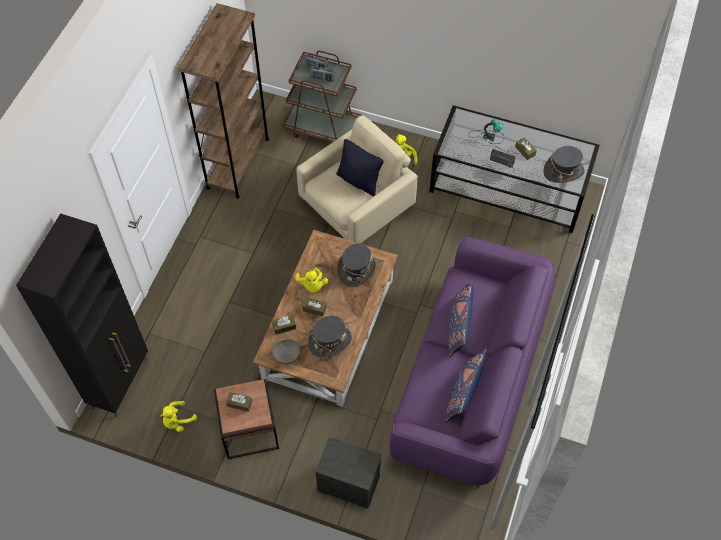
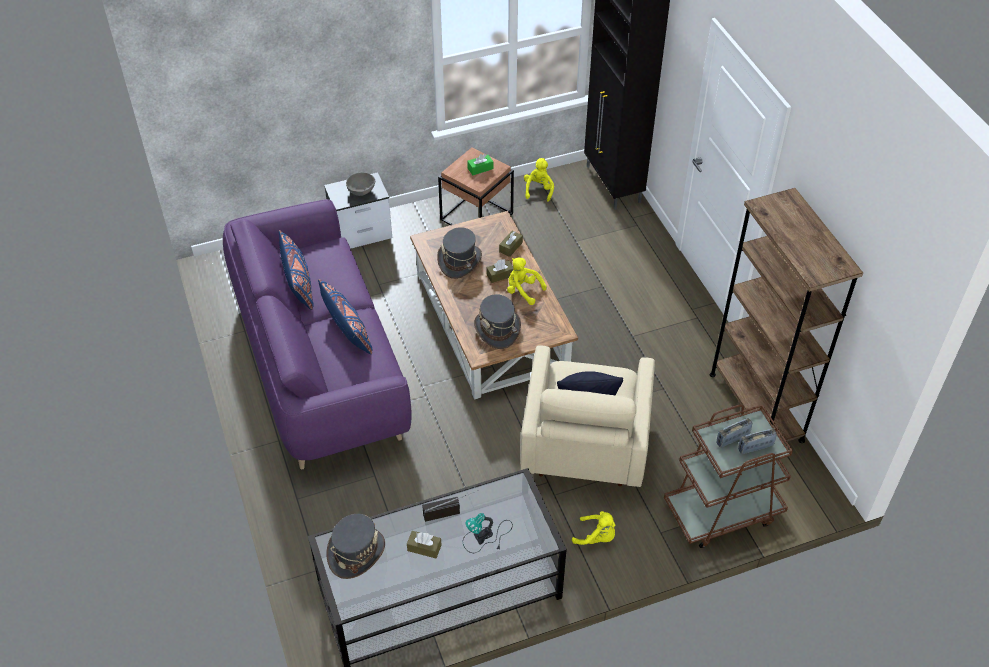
camera: 140 degrees right, 10 degrees down
(239, 403) = (480, 168): brown tissue box -> green tissue box
(286, 356) = (484, 229): grey bowl -> grey bowl (361, 191)

